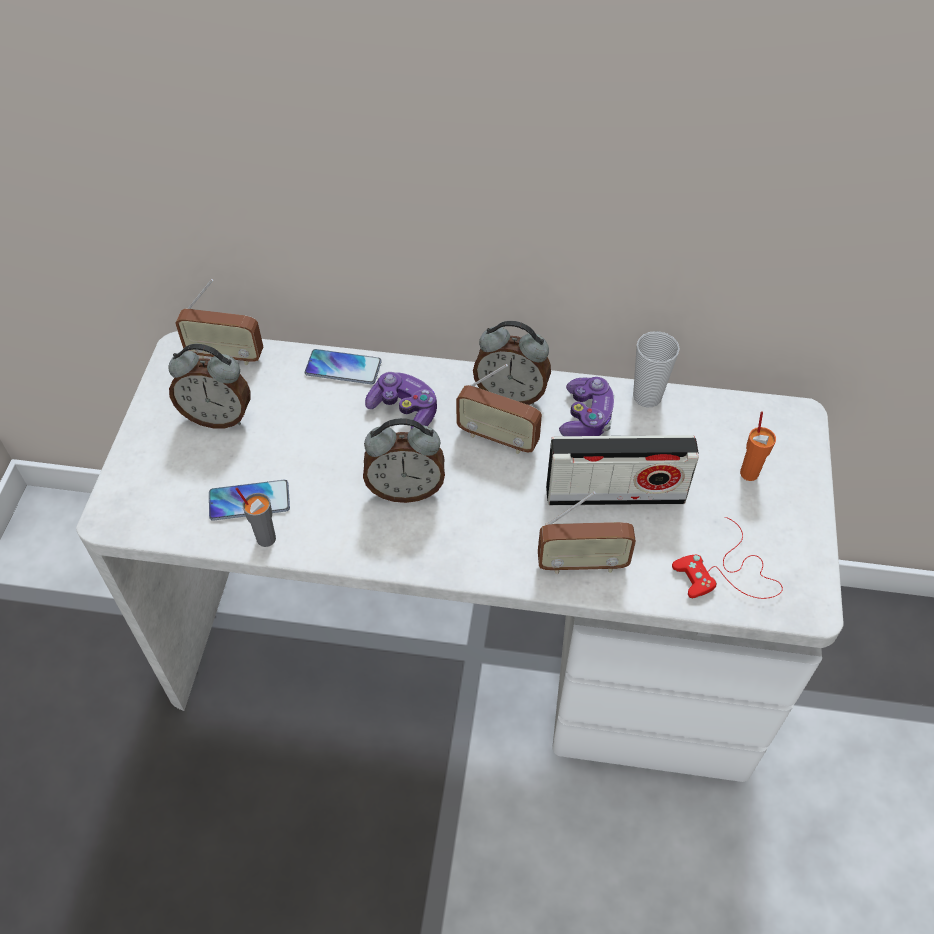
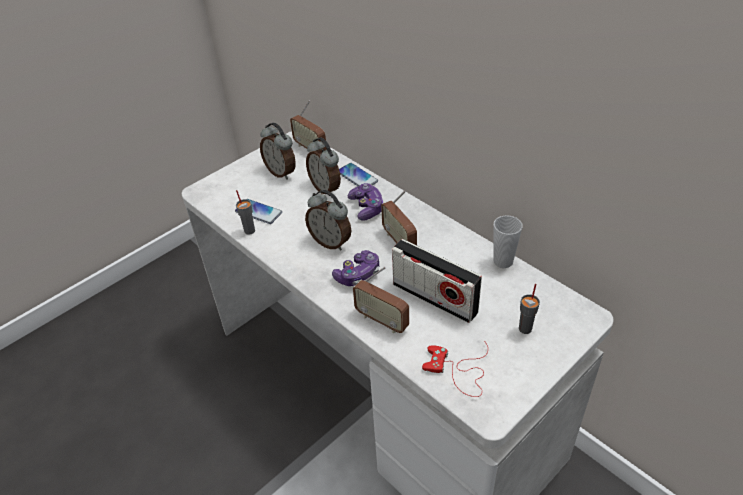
camera: 40 degrees right, 10 degrees down
(511, 394) = (427, 225): alarm clock -> alarm clock (326, 188)
(586, 417) = (457, 255): game controller -> game controller (358, 275)
(749, 473) = (525, 328): orange cup -> grey cup

